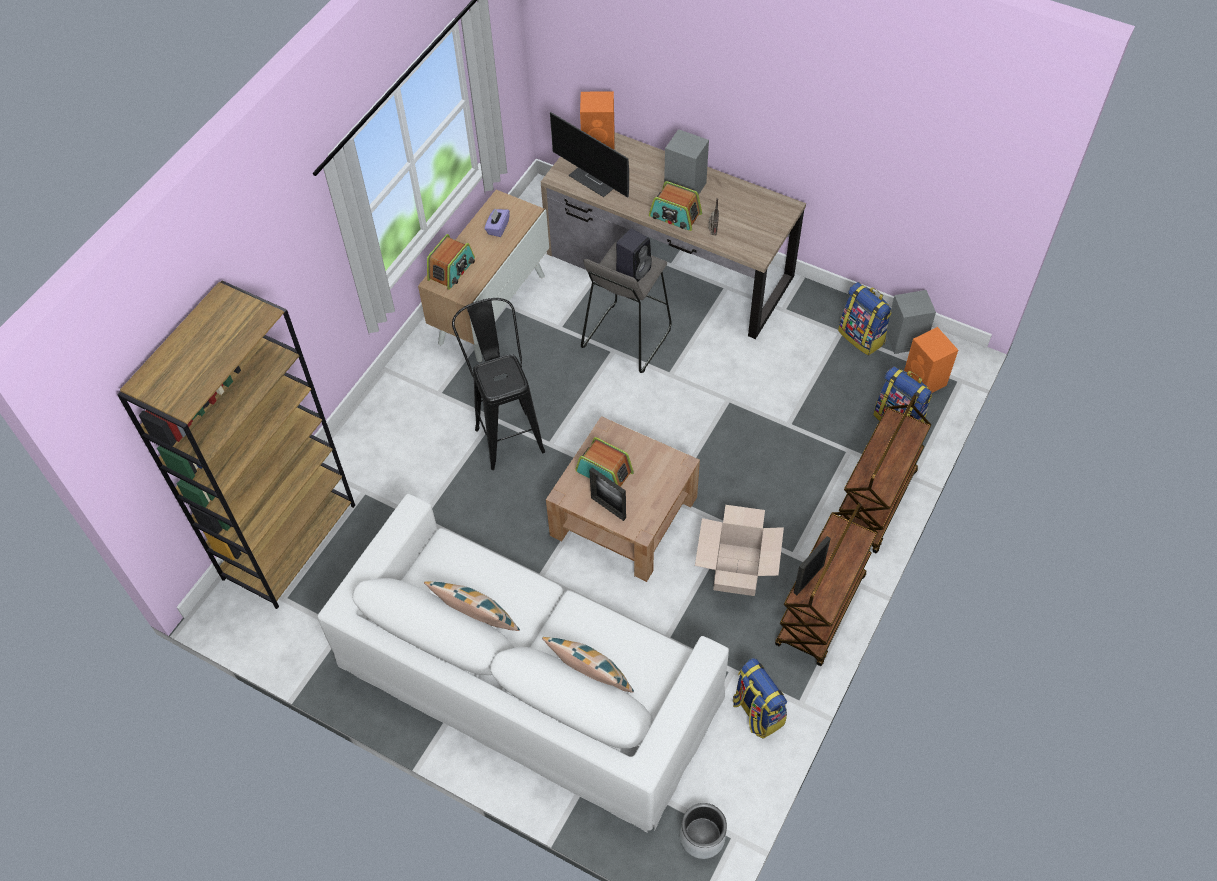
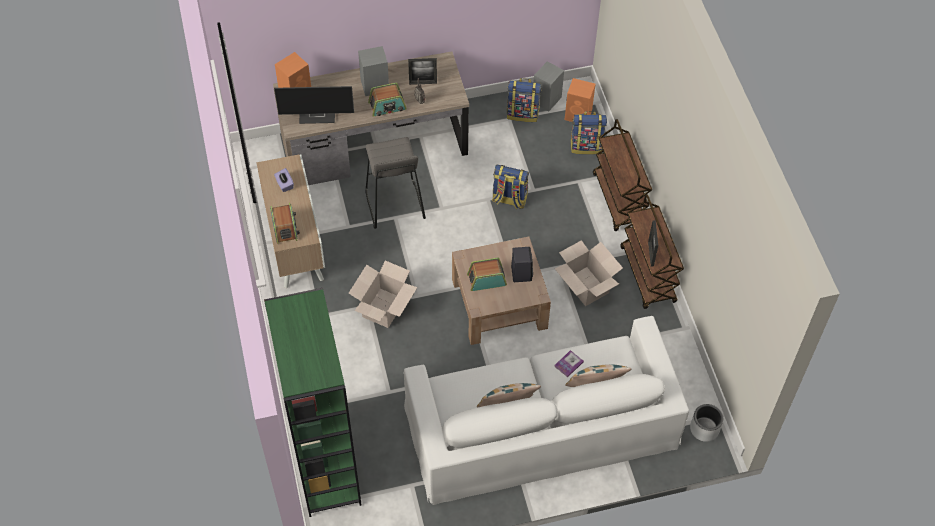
camera: 45 degrees left, 0 degrees up
(289, 540) = (325, 464): brown bookcase -> green bookcase
(506, 432) = (383, 308): black stool -> cardboard box
(593, 629) = (568, 364): none -> book
(608, 508) = (509, 297): picture frame -> picture frame (423, 83)
(634, 270) = (396, 154): black speaker -> black speaker (521, 273)
(757, 712) = (668, 349): backpack -> backpack (509, 199)

